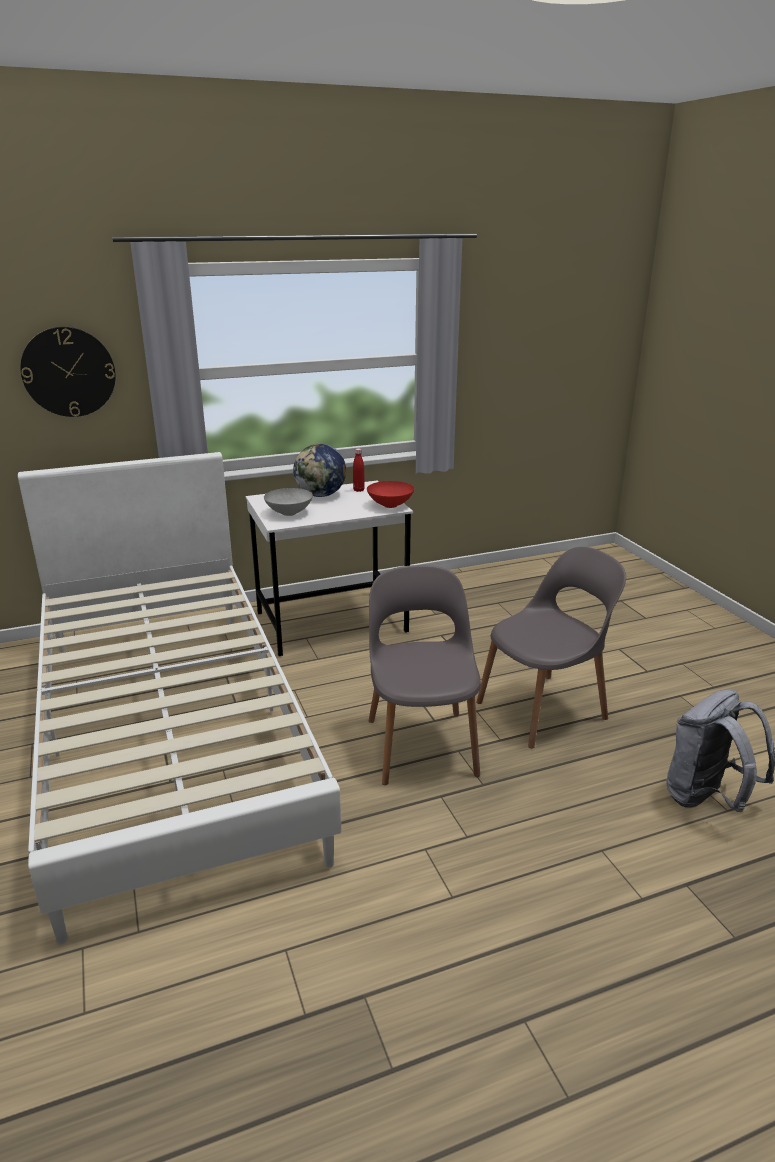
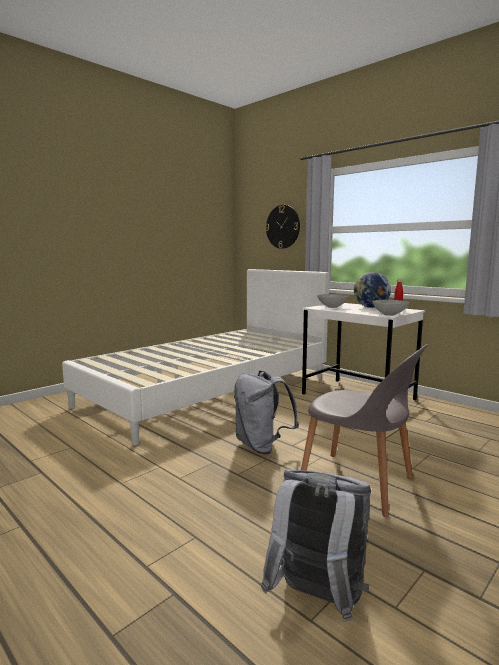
camera: 65 degrees right, 15 degrees down
(390, 505) = (390, 314): red bowl -> grey bowl
(421, 744) = (262, 446): grey chair -> grey backpack

